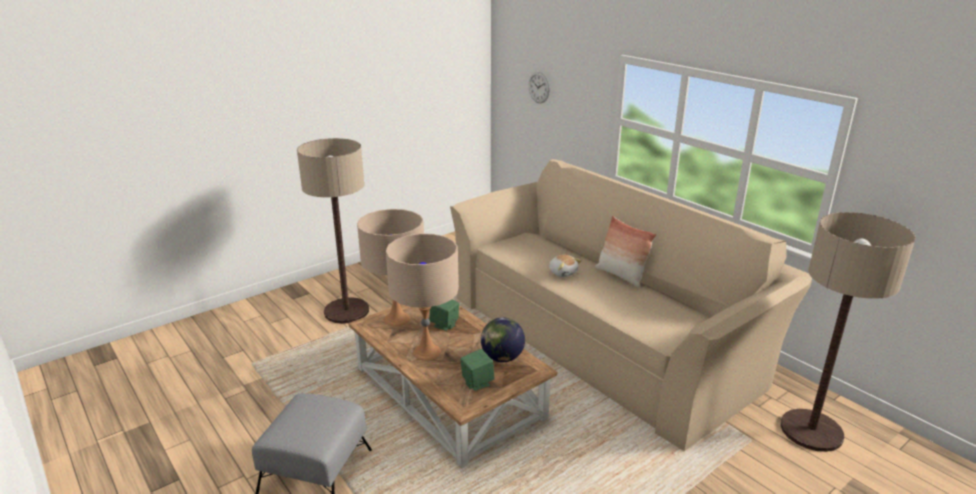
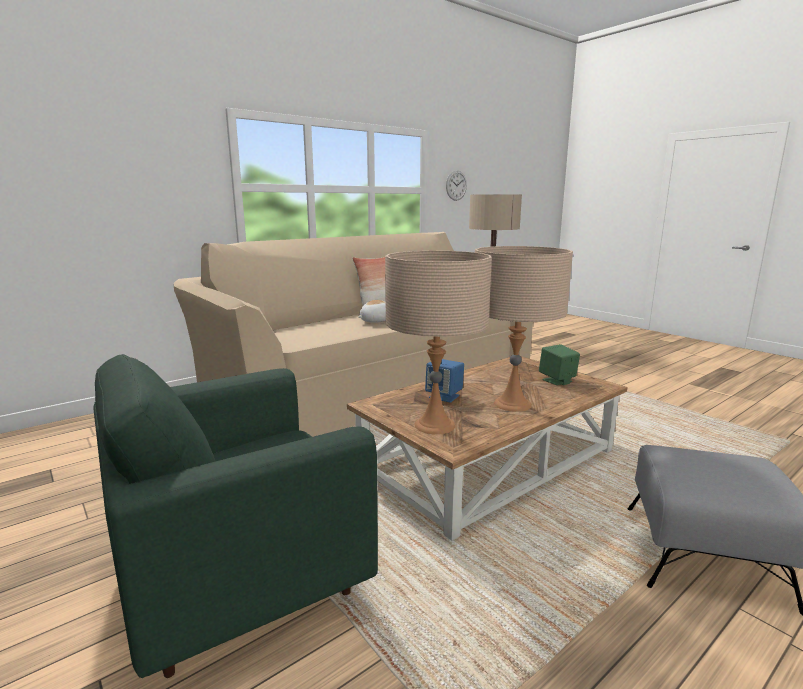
camera: 90 degrees left, 10 degrees down
(346, 311) = (241, 584): floor lamp -> green armchair
(444, 325) = (444, 396): green speaker -> blue speaker
(502, 358) = (506, 371): globe -> none
(539, 87) = (78, 166): wall clock -> wall clock (456, 185)

